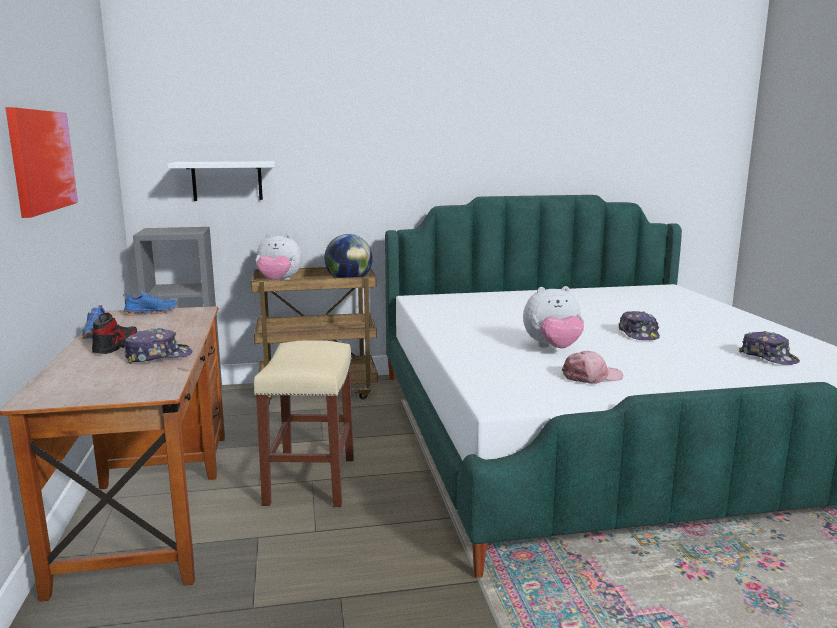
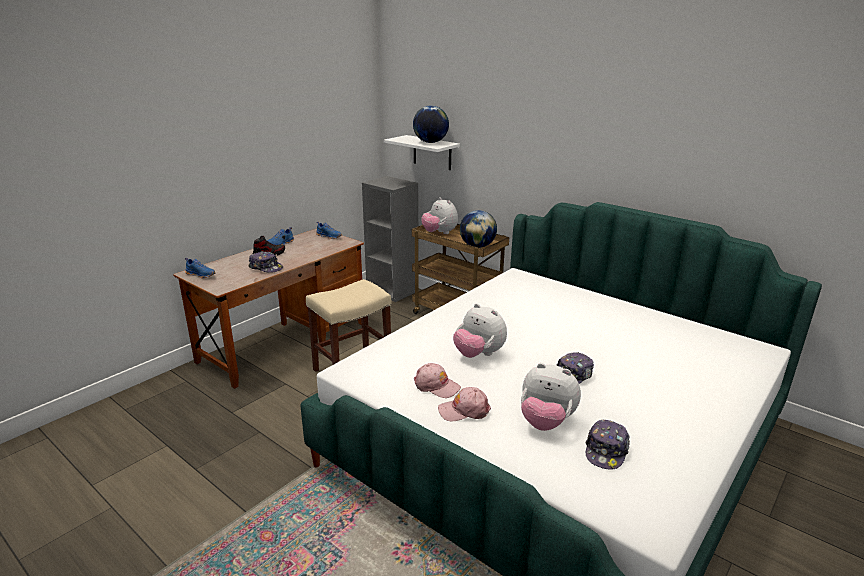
camera: 50 degrees right, 10 degrees up
(41, 160) = (256, 146): picture -> none
(66, 393) = (201, 274): none -> blue shoe
(240, 161) = (430, 142): none -> globe
(653, 379) = (464, 410): none -> pink cap
(706, 360) = (546, 422): none -> plush toy

